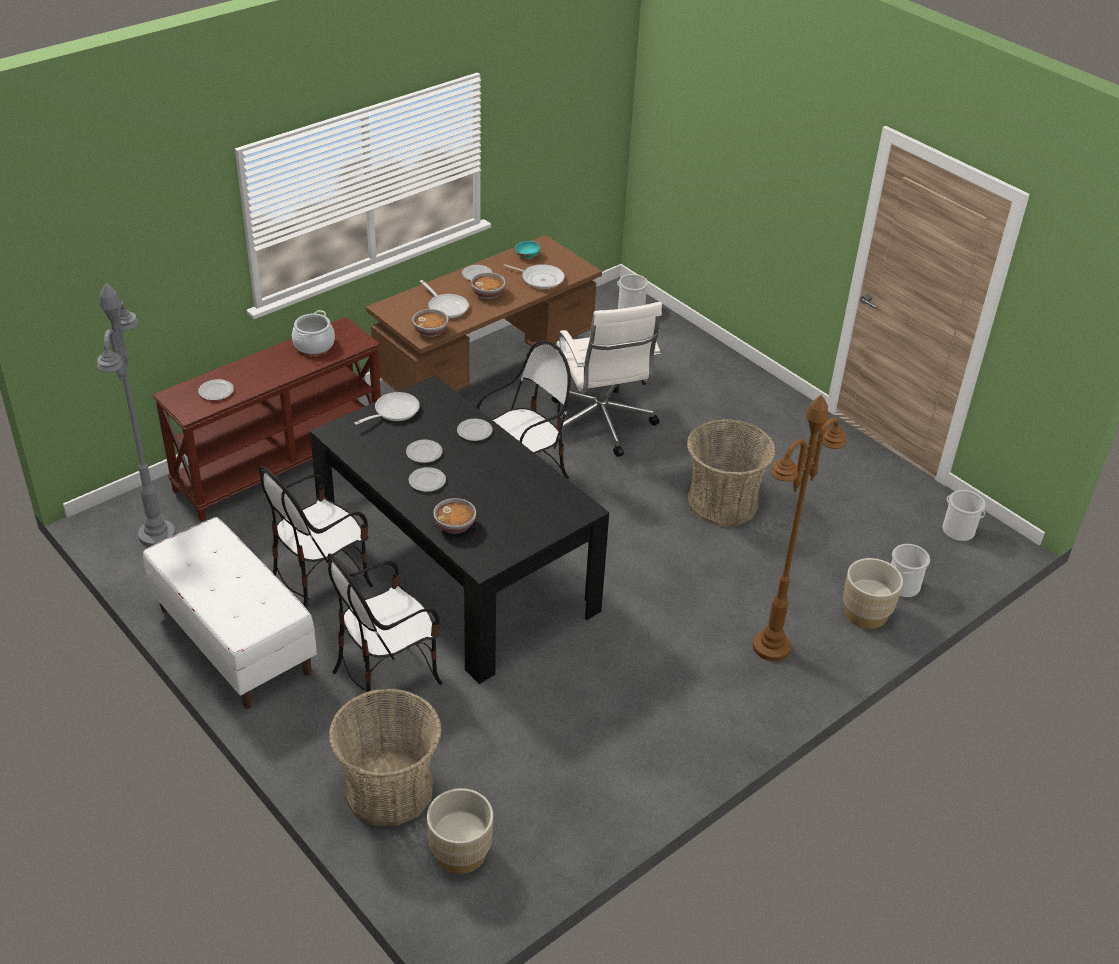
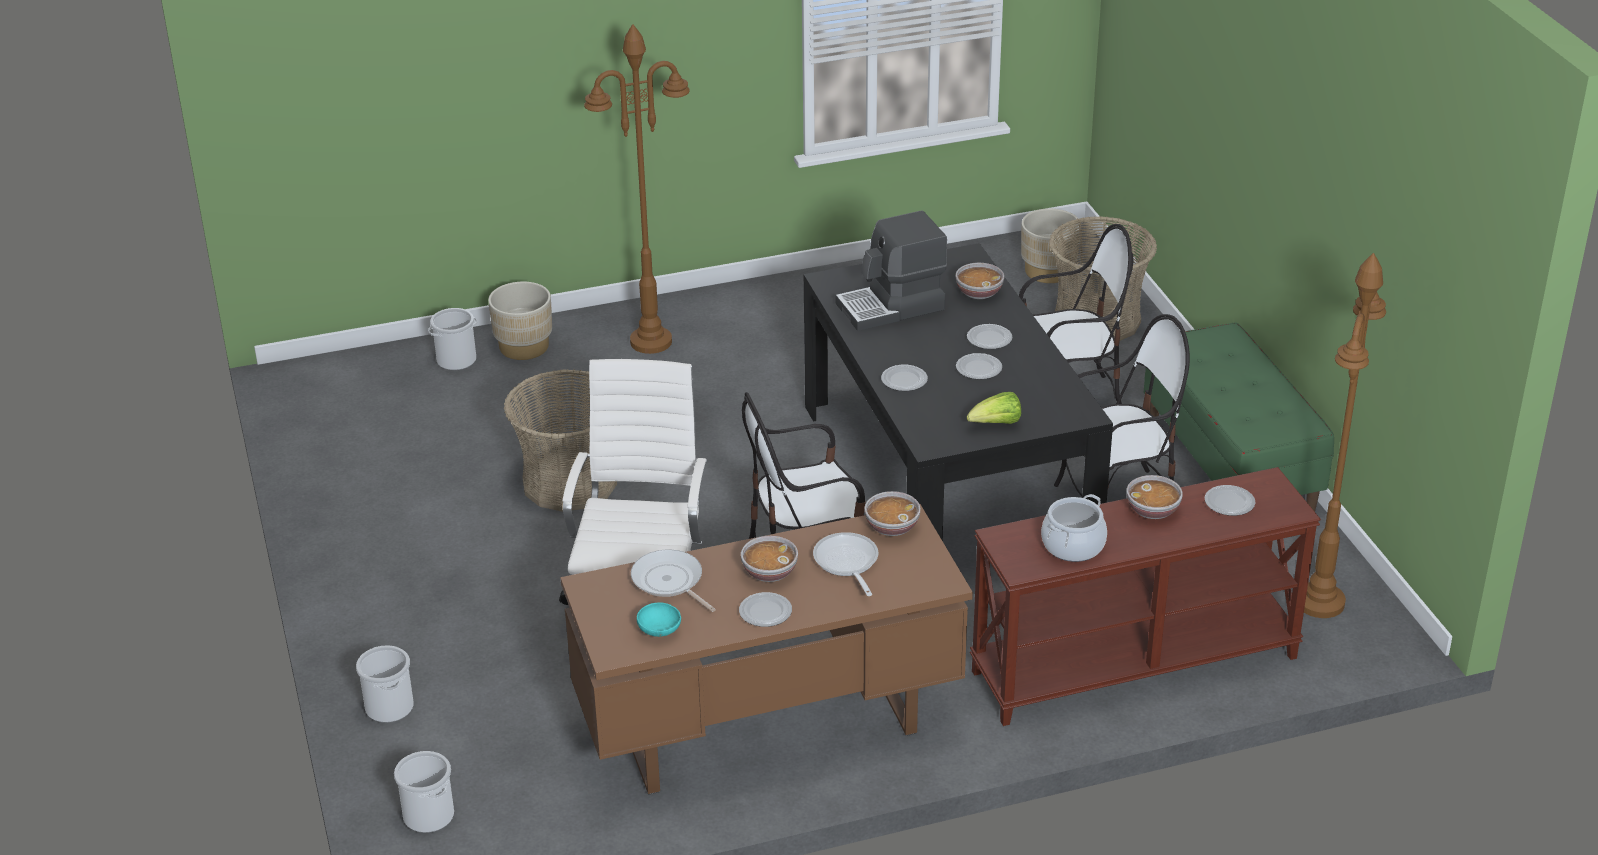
camera: 155 degrees left, 5 degrees down
(157, 534) = (1320, 603): grey floor lamp -> brown floor lamp
(234, 641) = (1230, 465): white bench -> green bench
(267, 376) = (1153, 510): none -> bowl
(393, 411) = (996, 424): frying pan -> lettuce
(518, 494) = (892, 307): none -> coffee machine
(958, 531) = (328, 394): bucket -> bucket (389, 707)

